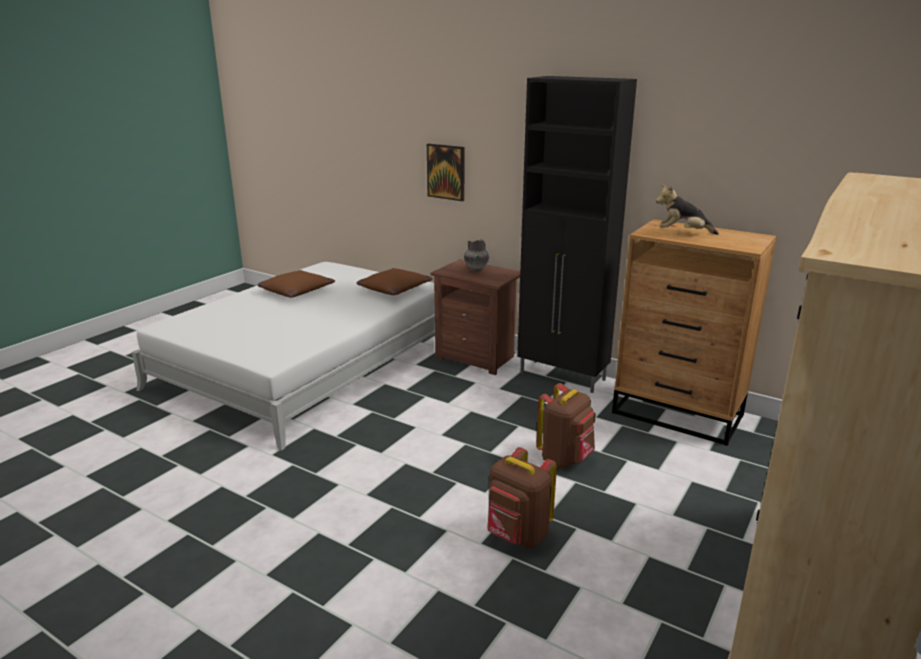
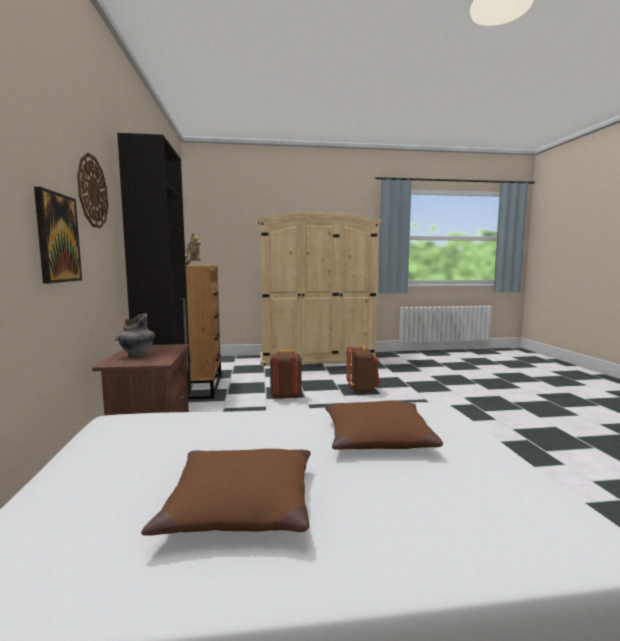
camera: 130 degrees left, 15 degrees down
(394, 289) = (152, 427): brown pillow -> brown pillow (378, 438)
(498, 138) = (92, 191): none -> wall clock

